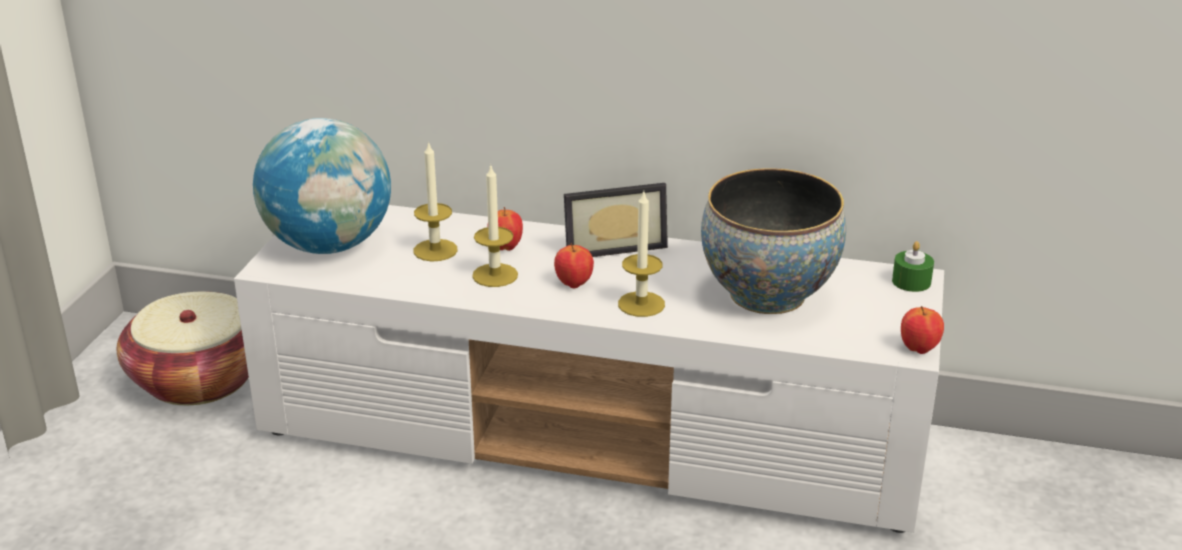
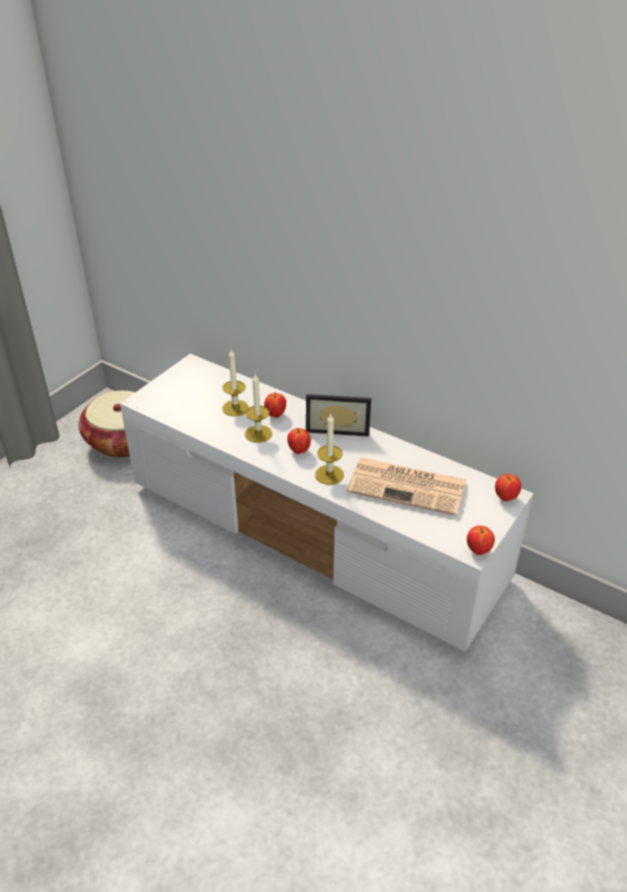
camera: 20 degrees right, 10 degrees up
(329, 245) = (180, 391): globe -> none
(768, 295) = (408, 486): bowl -> newspaper
(911, 282) = (505, 497): green candle -> apple

